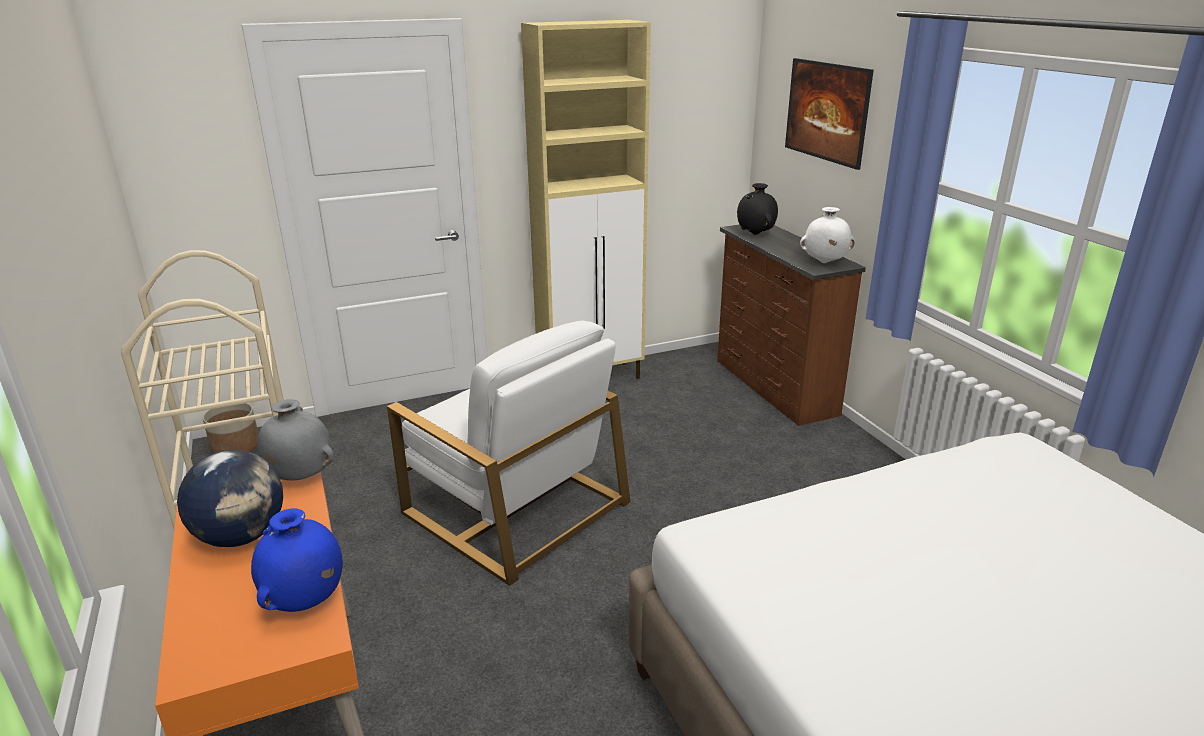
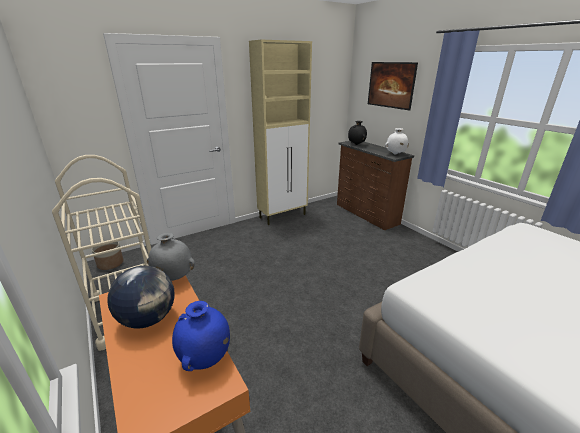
camera: 10 degrees left, 0 degrees up
(513, 507) = (267, 281): white armchair -> none

